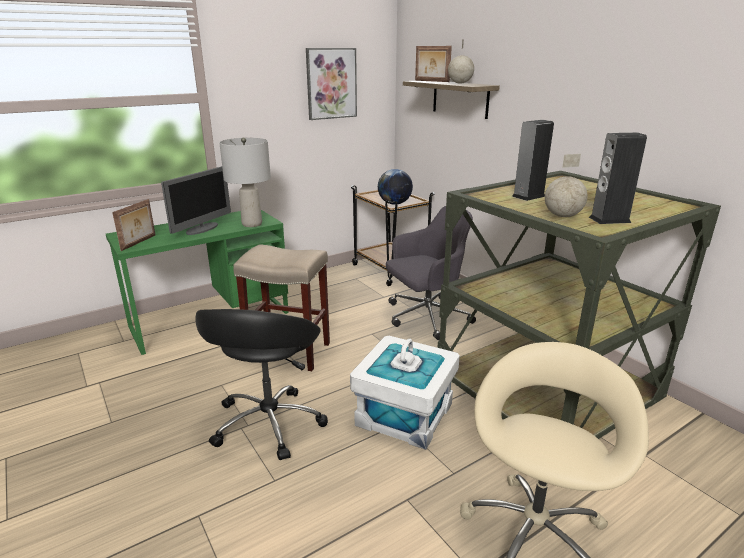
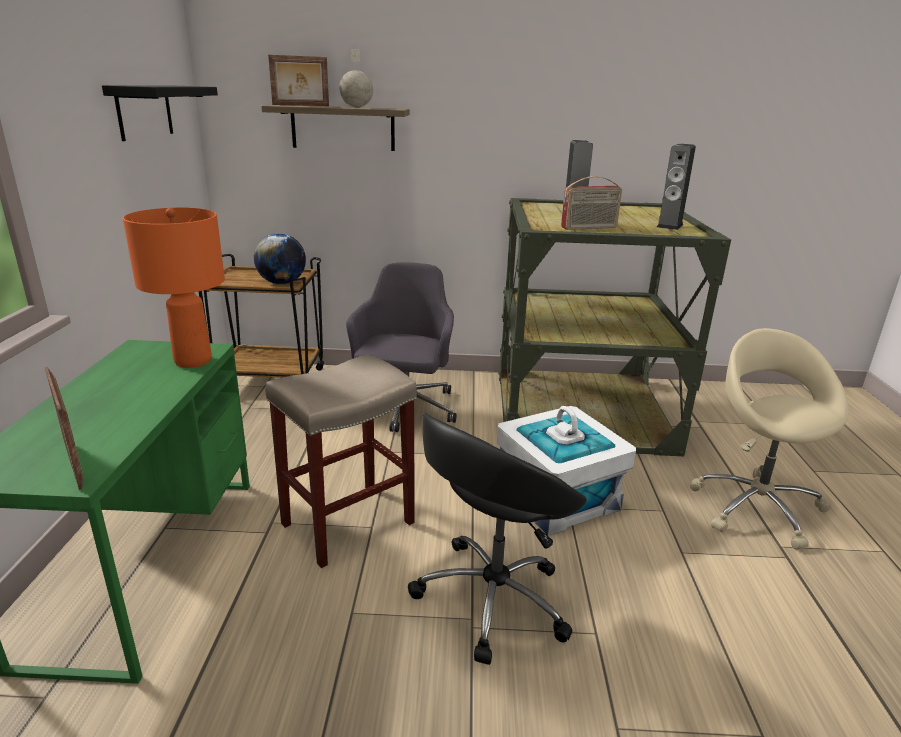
camera: 55 degrees left, 0 degrees up
(202, 229) = (130, 396): monitor -> none
(252, 224) = (194, 361): grey table lamp -> orange table lamp
(268, 425) = (489, 601): black office chair -> black office chair turned 90 degrees clockwise
(331, 83) = (144, 111): picture -> black shelf
(519, 203) = (589, 228): none -> radio
(563, 216) = (645, 230): globe -> none

